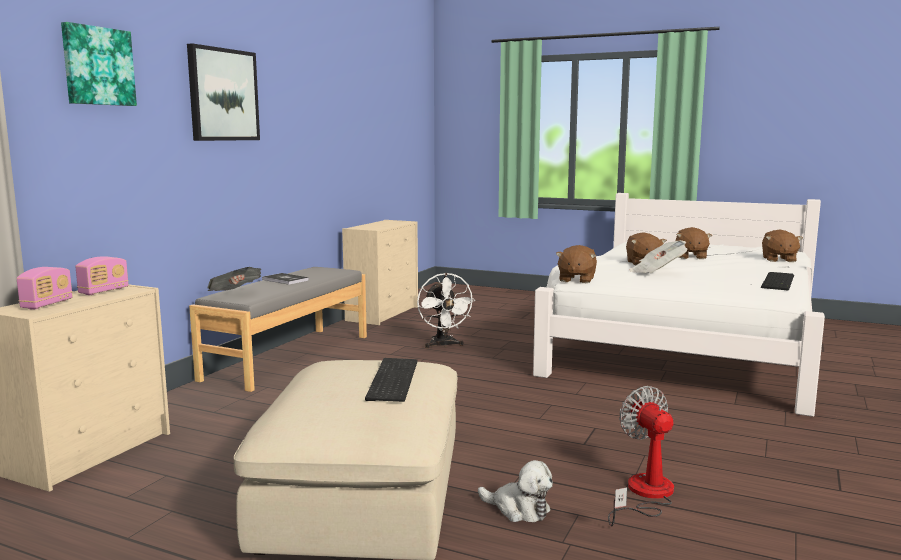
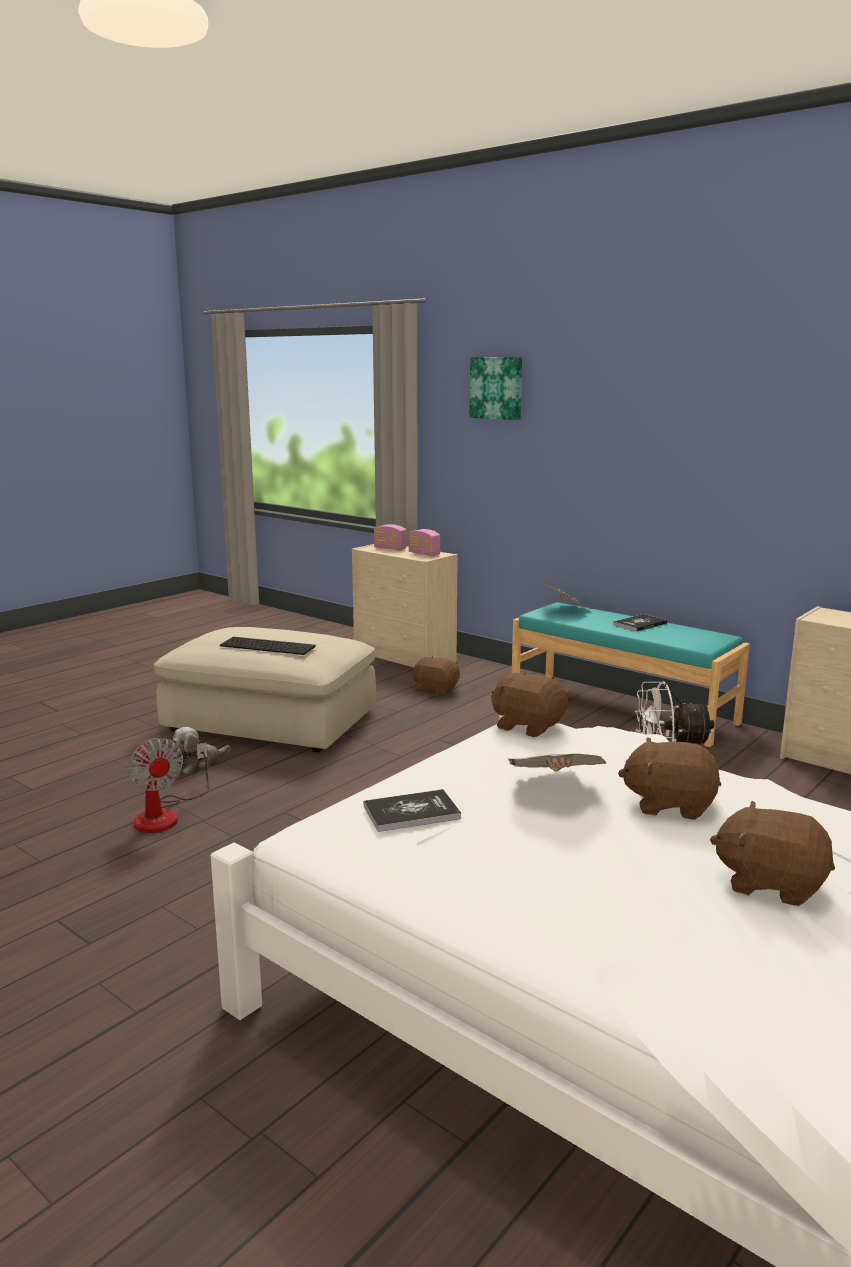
camera: 105 degrees right, 5 degrees up
(223, 95) = (622, 408): picture -> none
(288, 357) = (621, 707): grey bench -> turquoise bench
(645, 495) = (165, 814): fan -> fan turned 60 degrees clockwise
(725, 285) = (411, 812): none -> book
(778, 259) = (739, 1021): brown plush toy -> brown plush toy (435, 690)
(779, 281) = (429, 887): keyboard -> none

